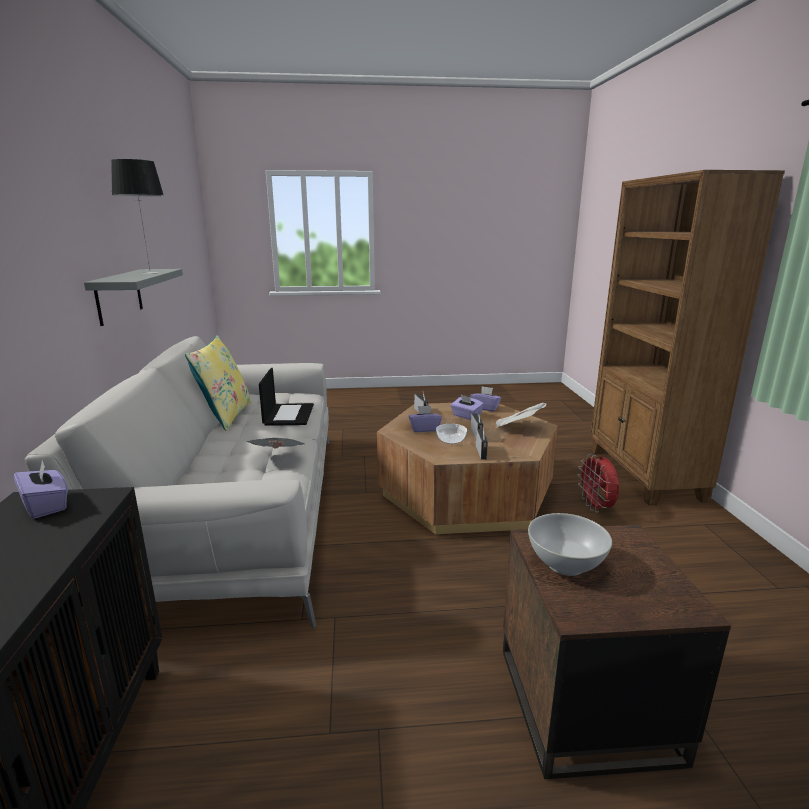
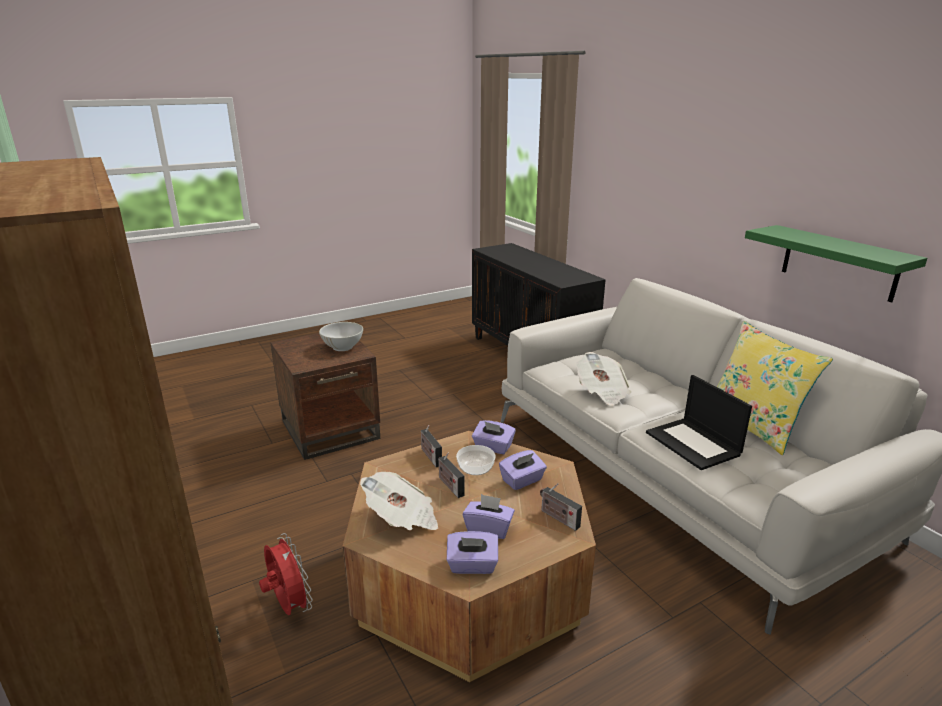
camera: 155 degrees right, 5 degrees up
(46, 505) = (577, 278): purple tissue box -> purple tissue box (493, 447)
(119, 296) = (839, 263): grey shelf -> green shelf
(150, 273) = (836, 246): table lamp -> none

